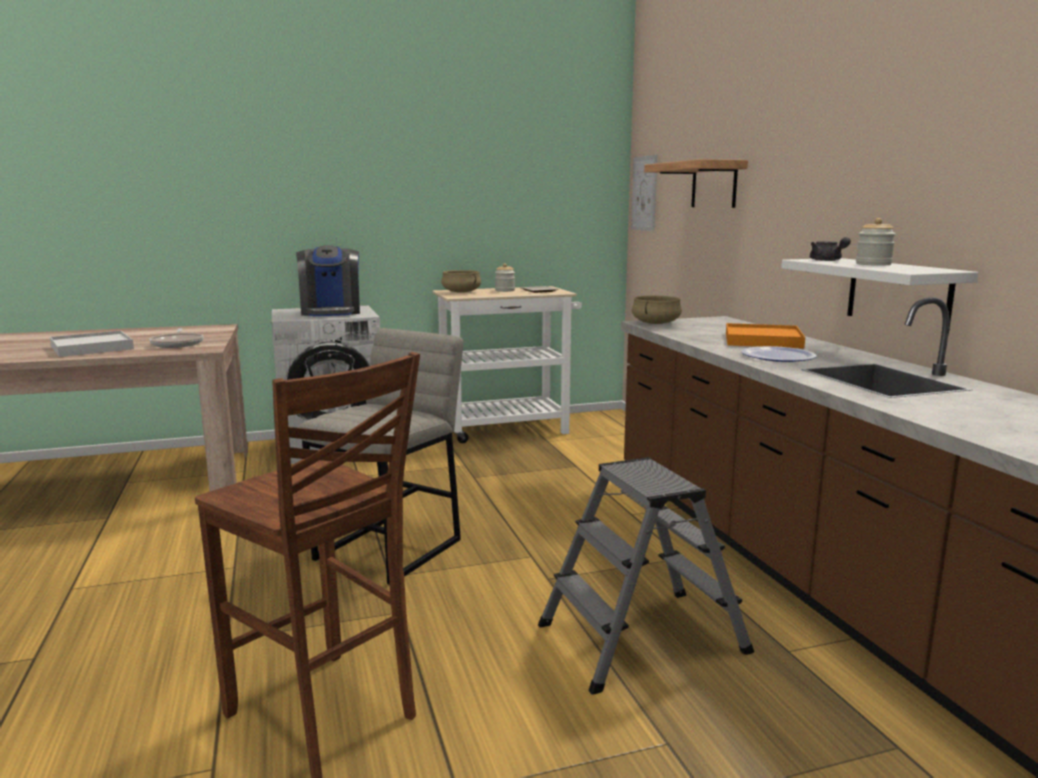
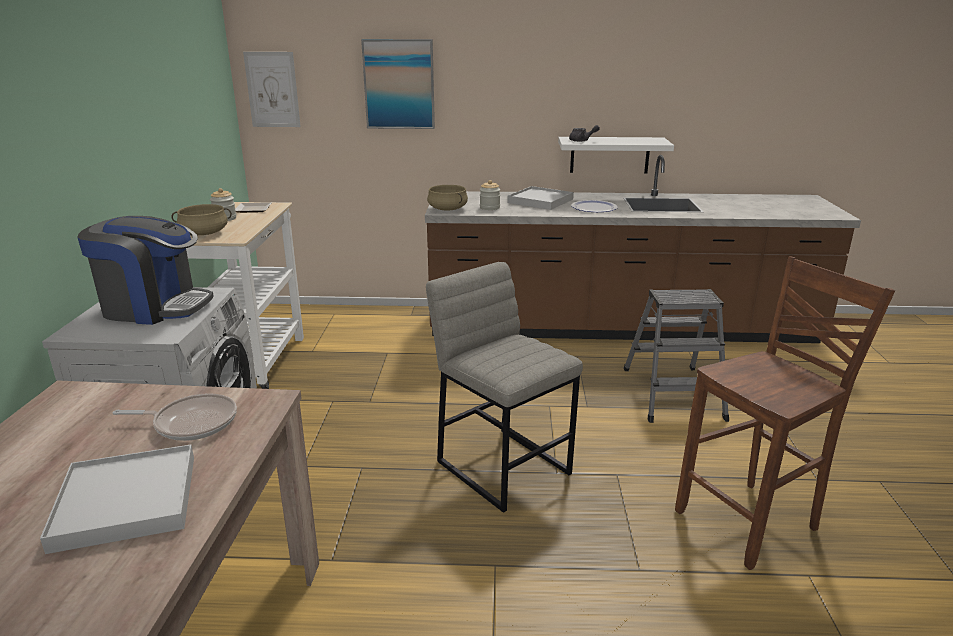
camera: 70 degrees left, 10 degrees up
(714, 185) = (399, 84): shelf -> picture
(762, 340) = (540, 201): orange tray -> white tray
(873, 264) = (614, 140): jar -> jar (489, 207)

